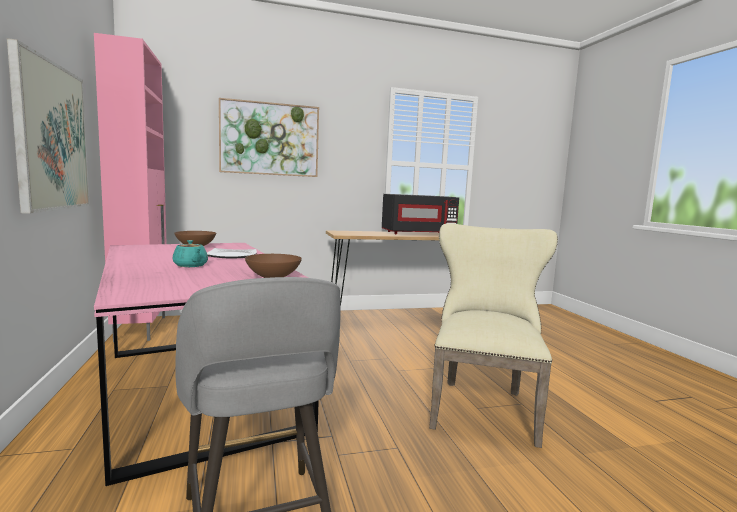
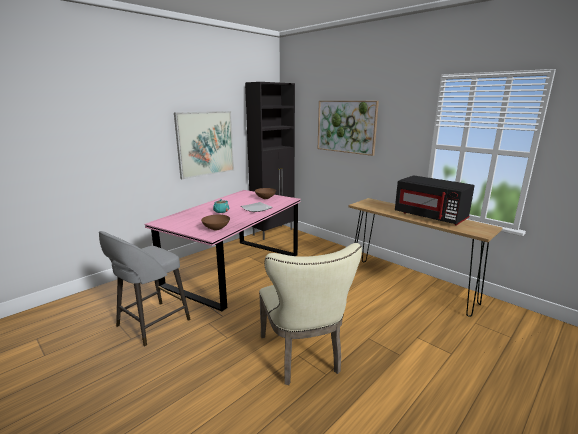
camera: 60 degrees right, 10 degrees up
(142, 328) = (273, 232): pink cabinet -> black cabinet
(482, 405) = (303, 356): beige chair -> beige chair turned 90 degrees clockwise

